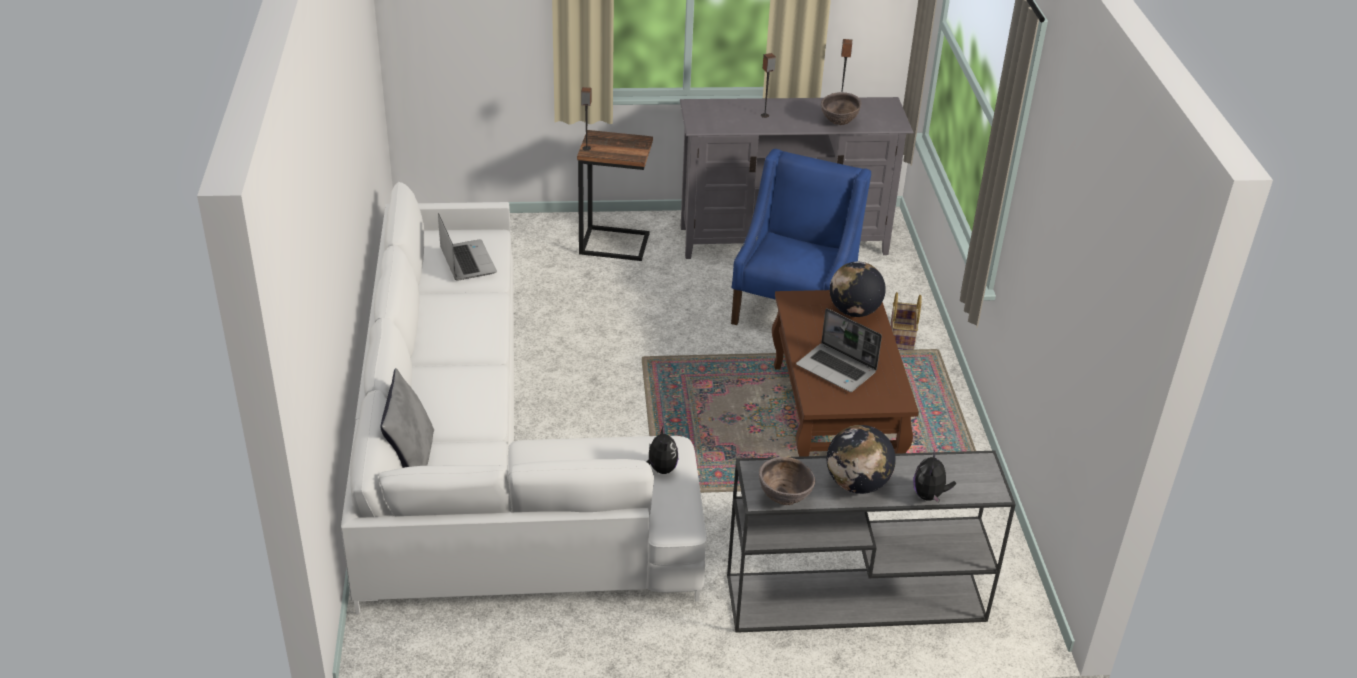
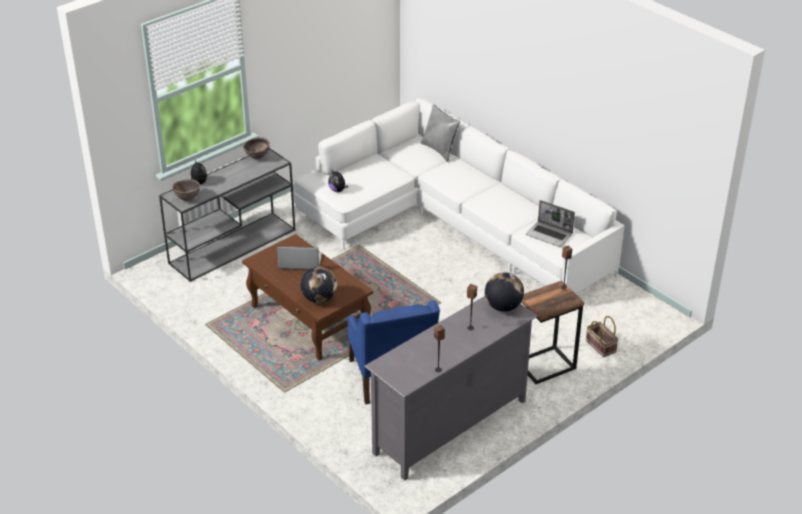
camera: 145 degrees right, 0 degrees up
(838, 123) = (418, 346): brown bowl -> brown bowl (187, 198)
(857, 484) = (232, 174): globe -> globe (503, 306)
(902, 337) = (311, 390): basket -> basket (599, 346)

